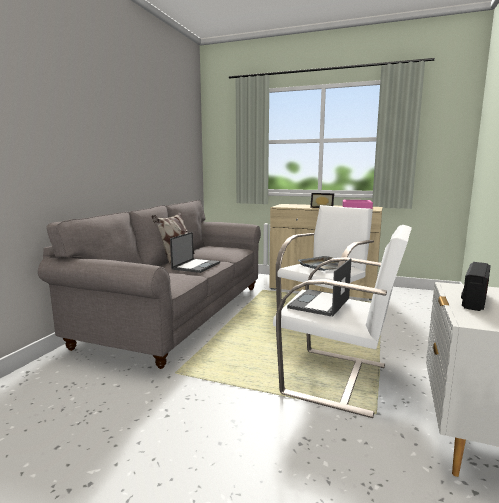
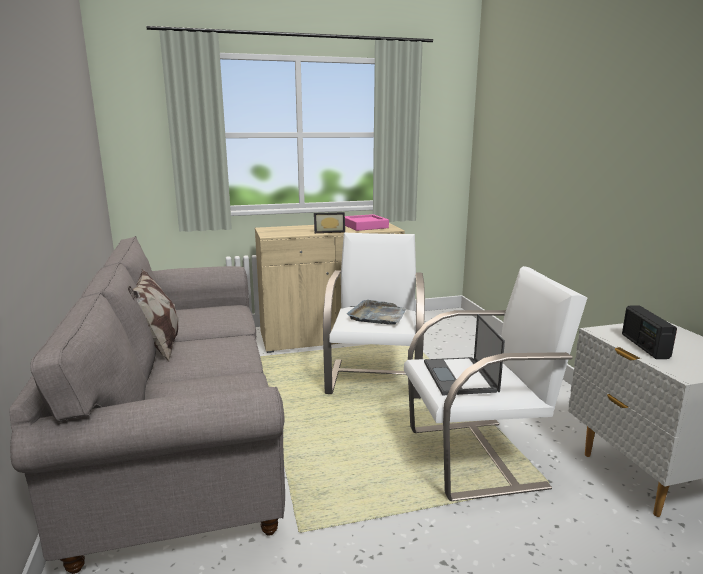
camera: 35 degrees left, 5 degrees up
(196, 266) = (218, 355): laptop -> none

